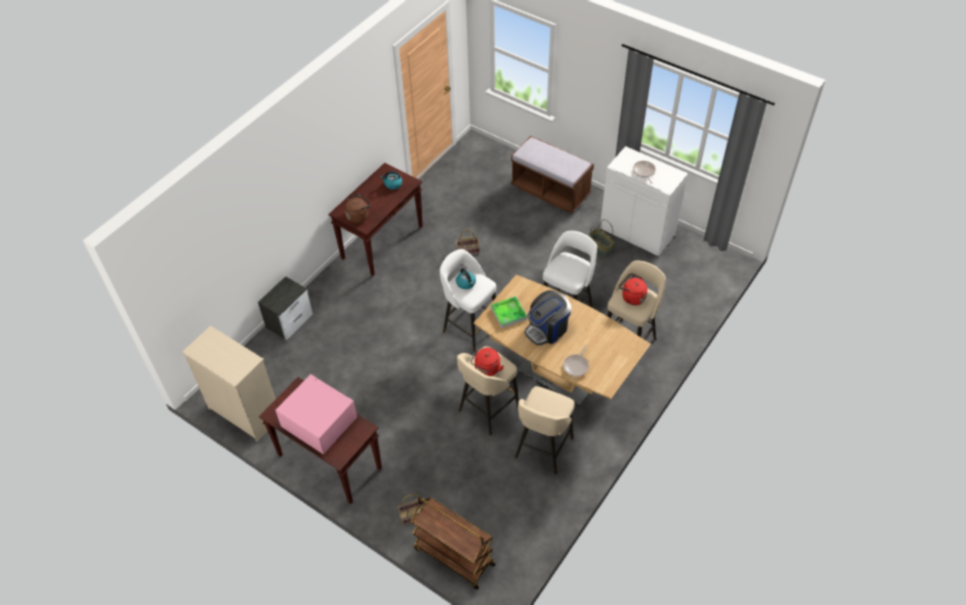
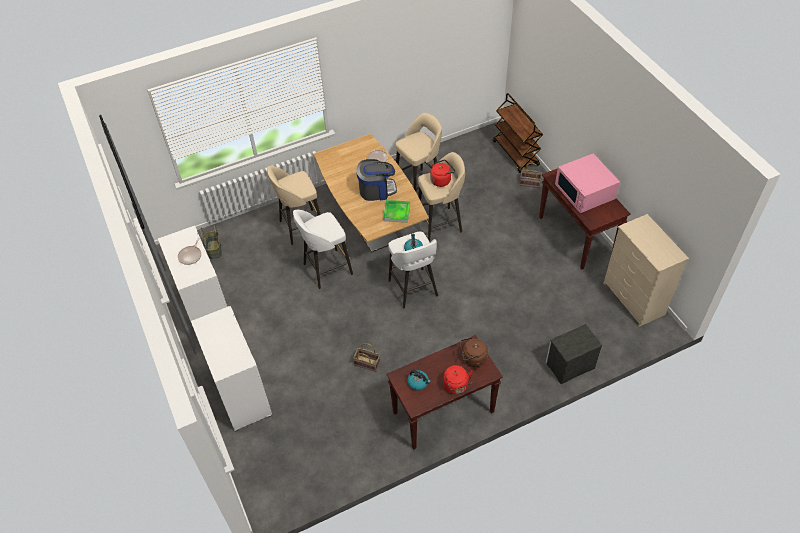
camera: 150 degrees left, 0 degrees up
(550, 191) = (240, 394): brown bench -> white cabinet
(600, 248) = (251, 311): basket -> basket (214, 249)
(632, 297) = (296, 186): red kettle -> red kettle (456, 386)

